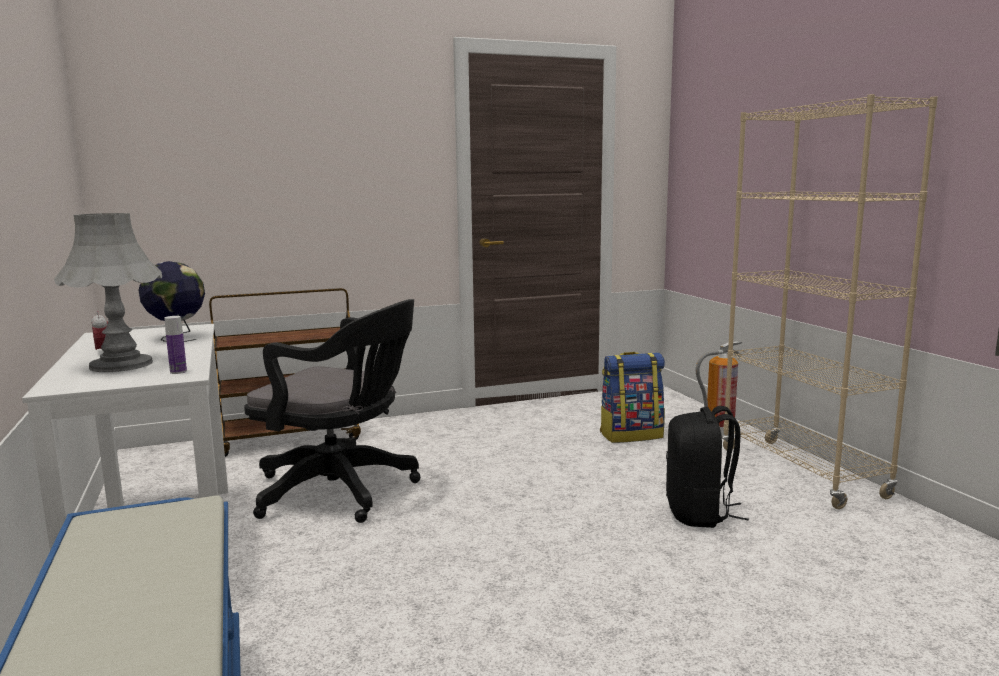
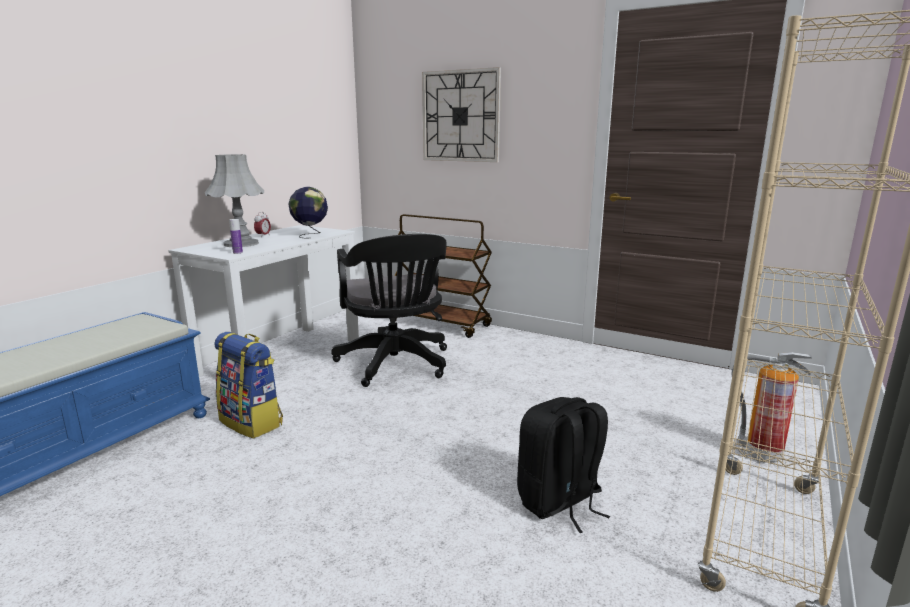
camera: 50 degrees right, 5 degrees up
(280, 157) = (461, 116): none -> wall clock
(631, 435) = (664, 416): backpack -> backpack (252, 422)

